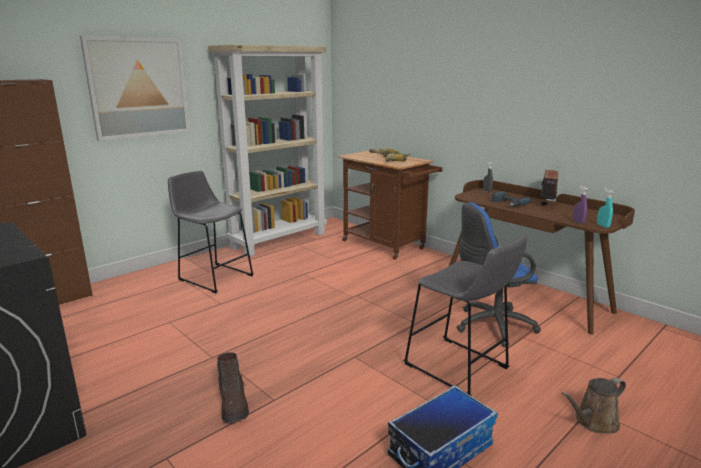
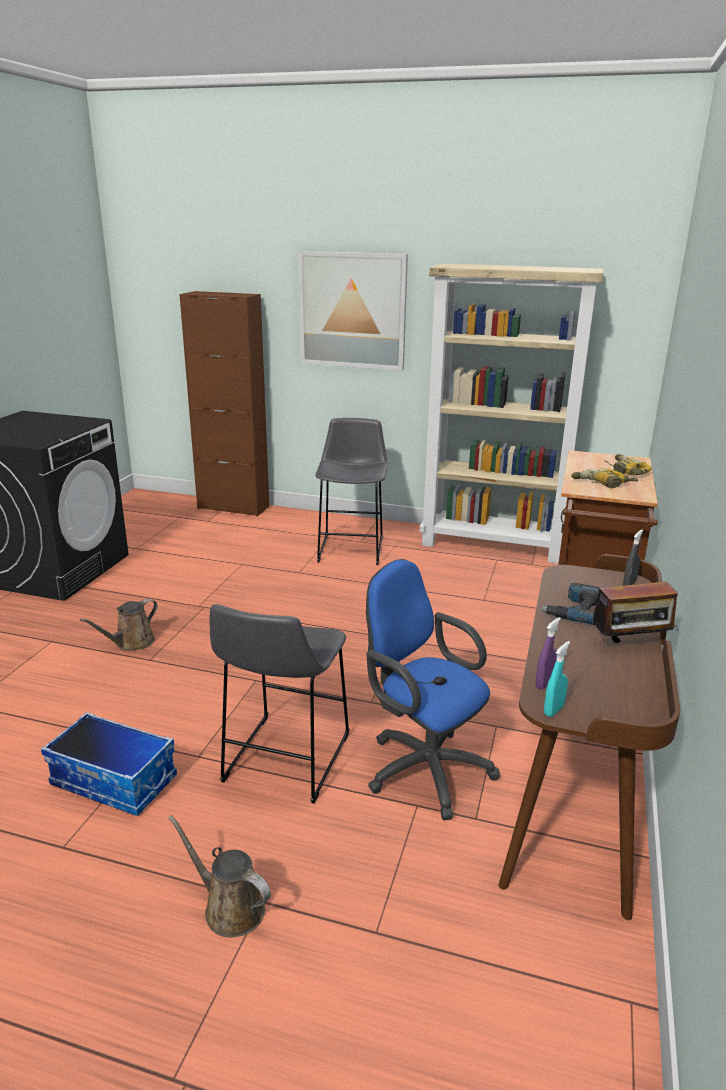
camera: 60 degrees right, 5 degrees up
(233, 405) = (131, 643): brown boot -> brown watering can

